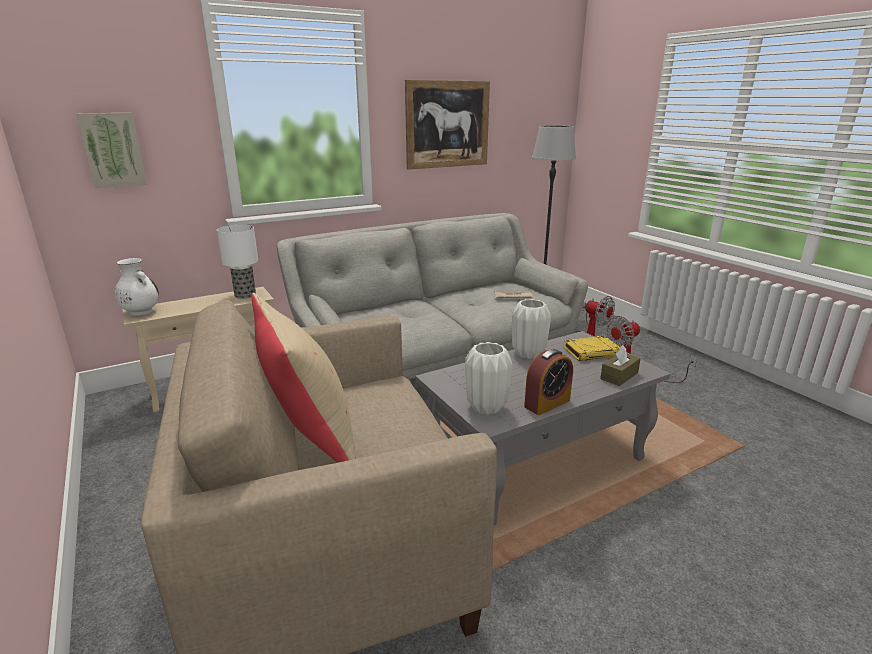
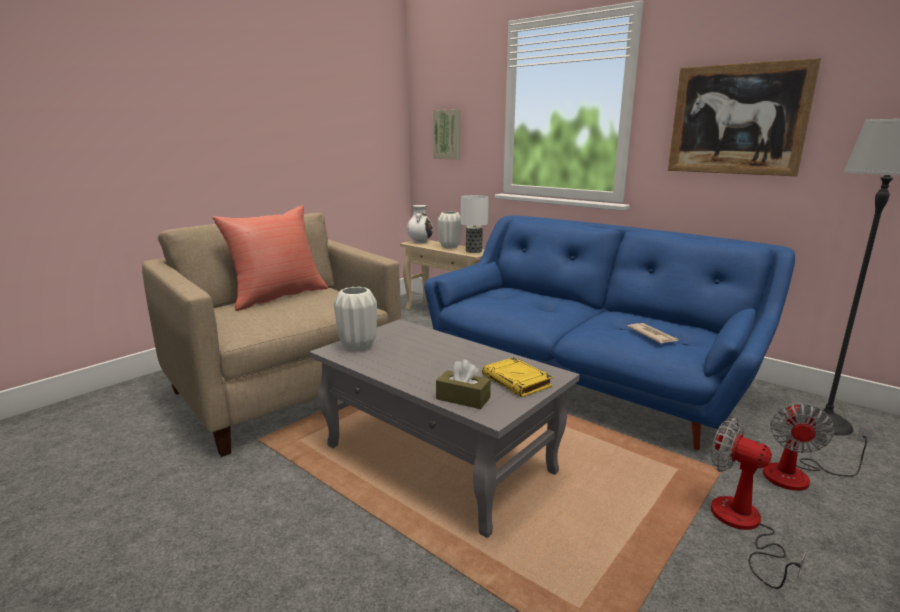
camera: 70 degrees right, 5 degrees down
(308, 434) = (277, 296): beige pillow -> red pillow
(436, 360) = (584, 378): grey sofa -> blue sofa
(527, 353) = (480, 351): white vase -> white vase (450, 247)
(547, 403) = (376, 367): alarm clock -> none

